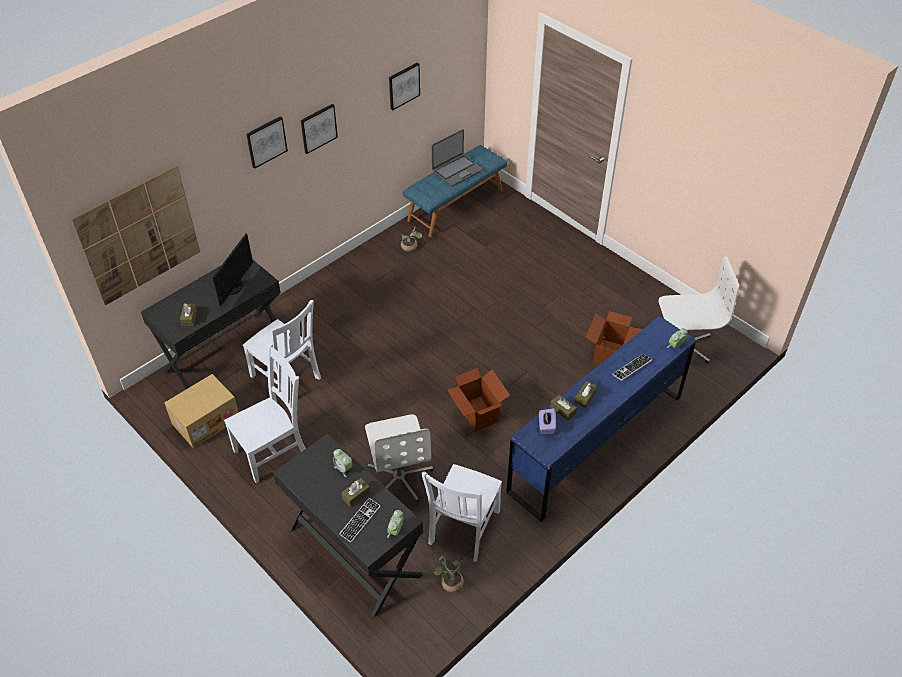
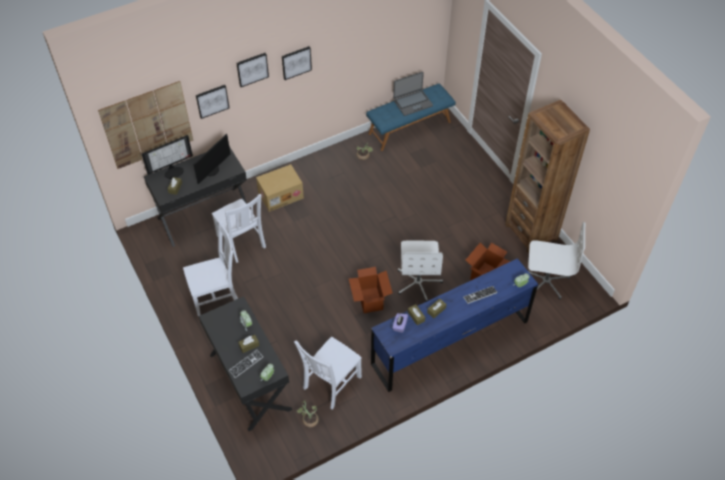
camera: 15 degrees right, 5 degrees up
(180, 298) = (173, 171): none -> monitor
(206, 420) = (176, 262): cardboard box -> cardboard box (281, 195)
(400, 477) = (298, 335): white office chair -> white office chair (418, 282)
(403, 85) = (372, 36): picture -> picture (212, 101)
(644, 294) = (531, 232): none -> brown bookcase

